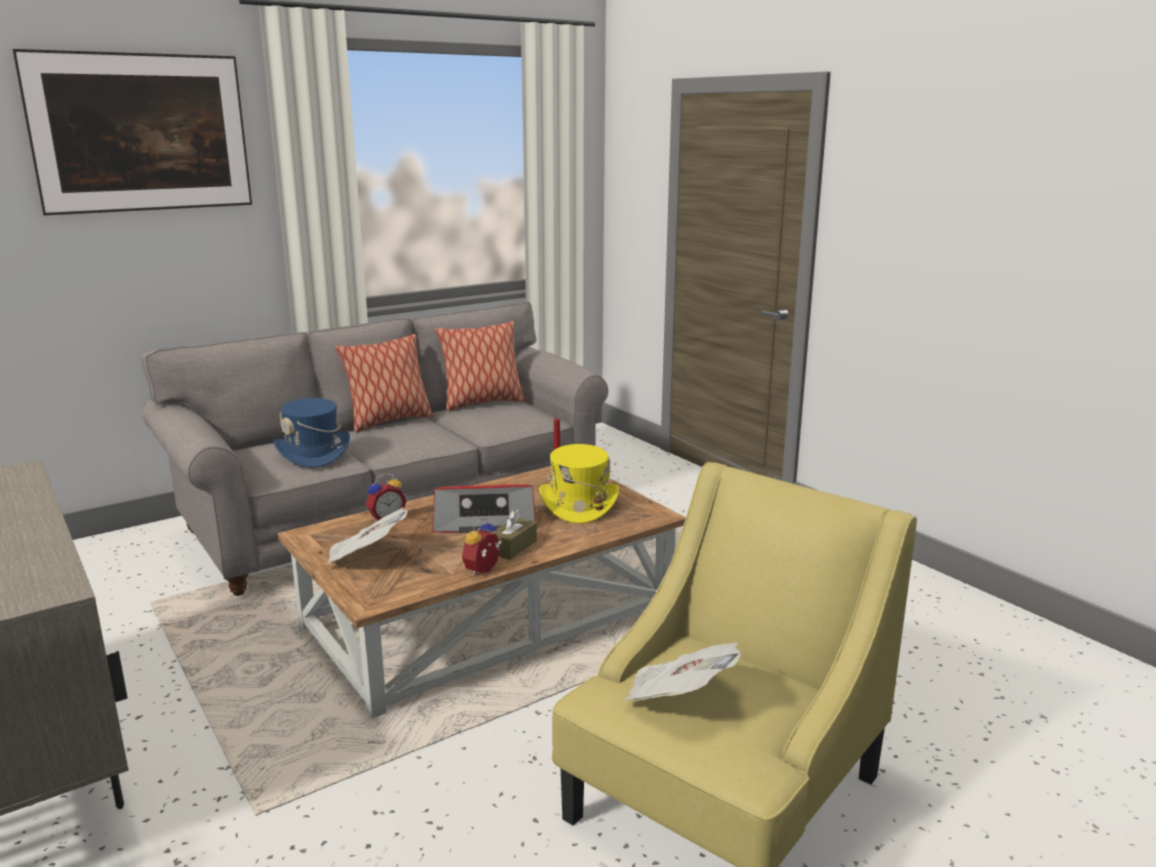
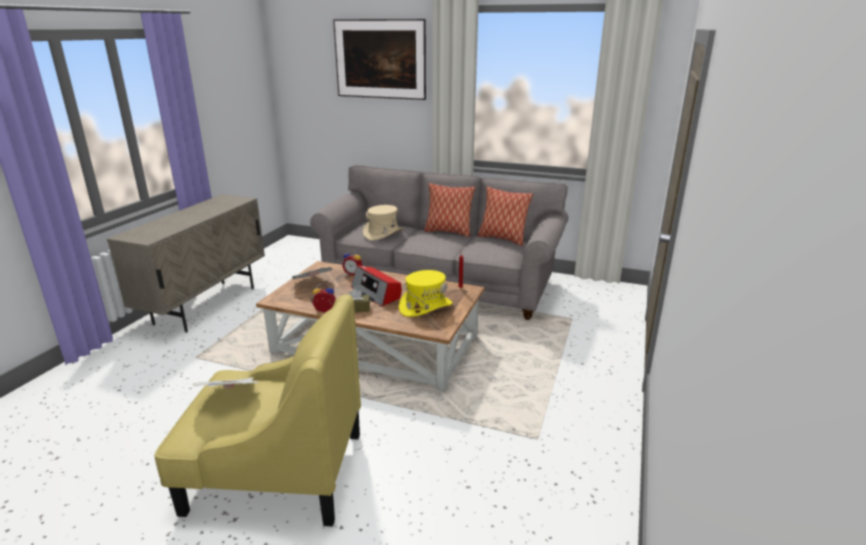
camera: 55 degrees right, 5 degrees up
(313, 453) = (383, 233): blue hat -> beige hat

